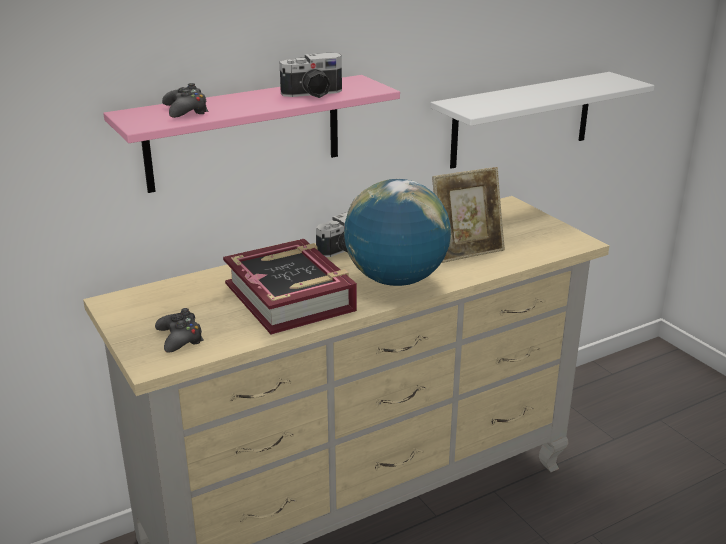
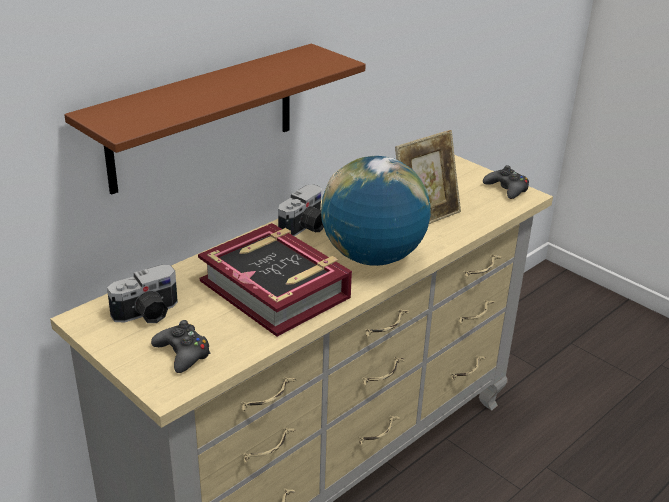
camera: 15 degrees left, 5 degrees up
(186, 111) = (158, 105): black game controller -> black game controller (507, 189)
(244, 133) = (203, 118): pink shelf -> brown shelf
(313, 94) = (281, 73): camera -> camera (148, 314)
(522, 120) = (447, 72): white shelf -> none

